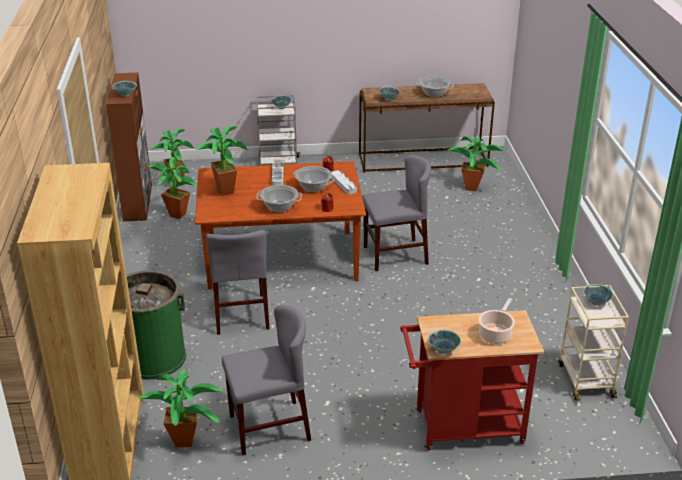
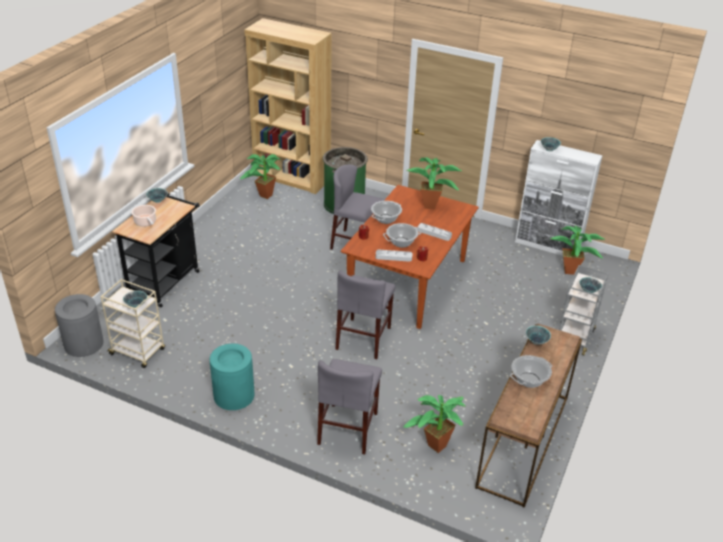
camera: 120 degrees right, 5 degrees up
(138, 202) = (548, 245): brown cabinet -> white cabinet
(176, 213) = (515, 257): potted plant -> none
(269, 427) = (245, 221): grey chair -> grey chair (348, 428)
(461, 428) = (167, 280): red cart -> black cart
(551, 293) = (233, 395): none -> turquoise trash can
(629, 428) = (83, 343): none -> grey trash can

